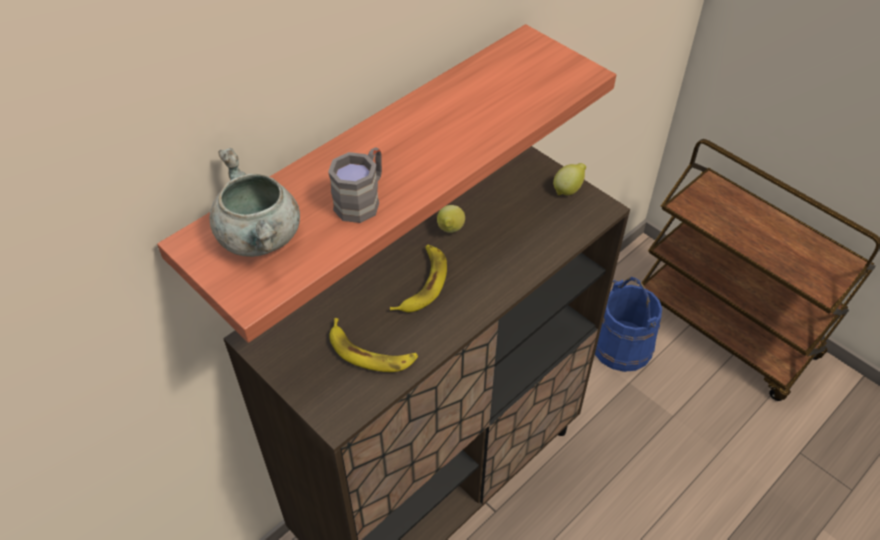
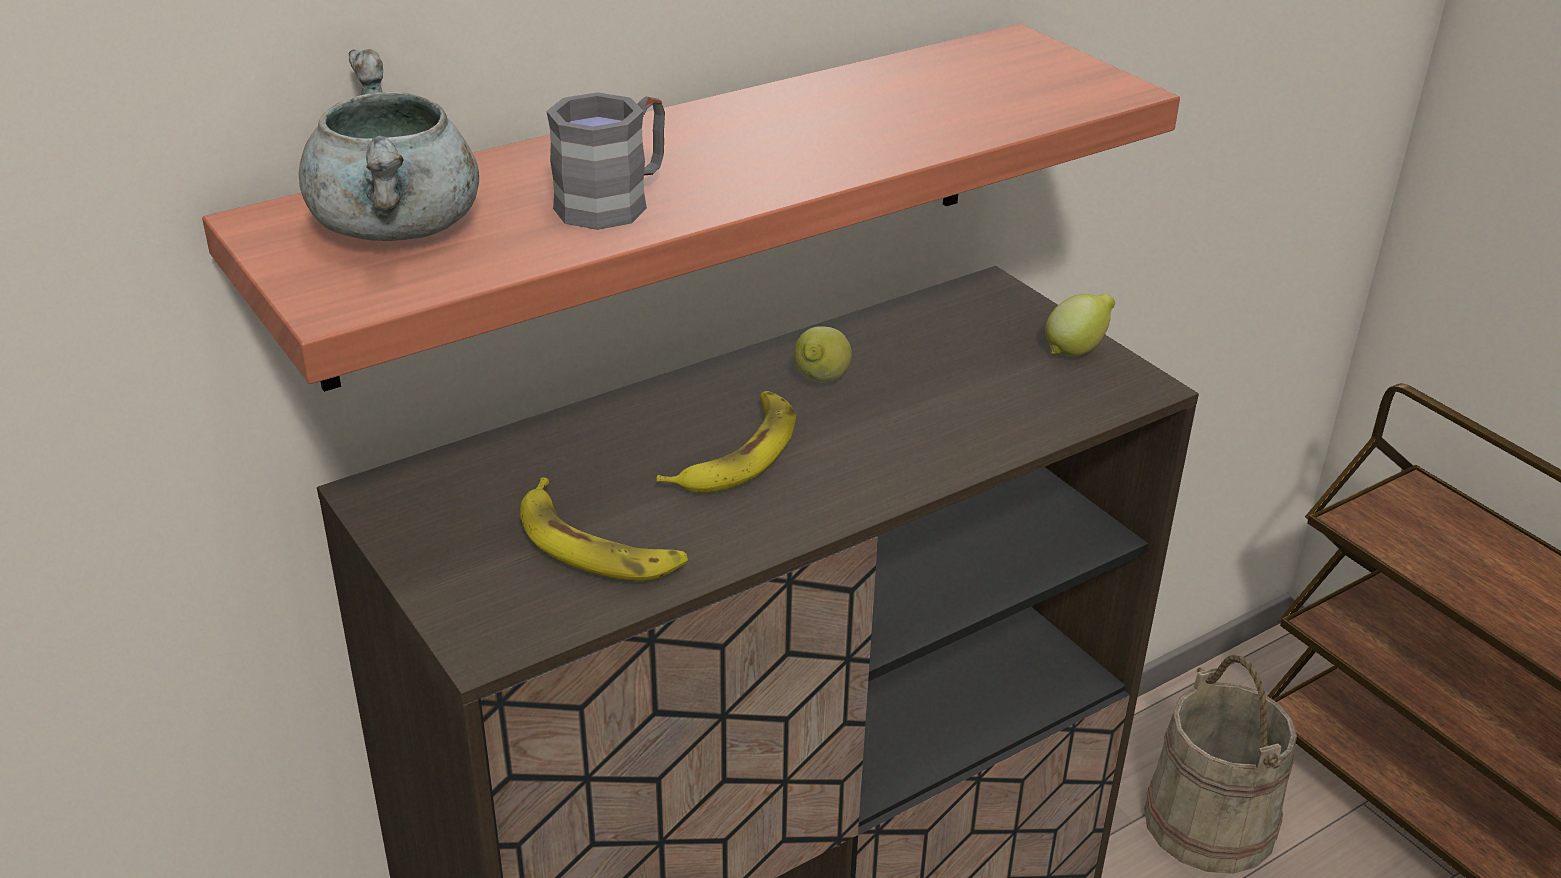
camera: 10 degrees right, 15 degrees down
(621, 346) = (1208, 822): blue bucket -> beige bucket

